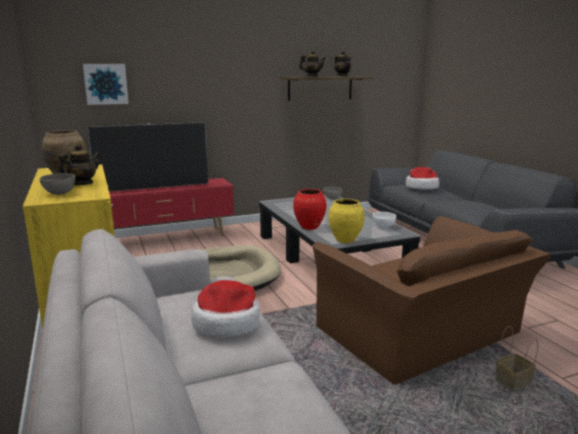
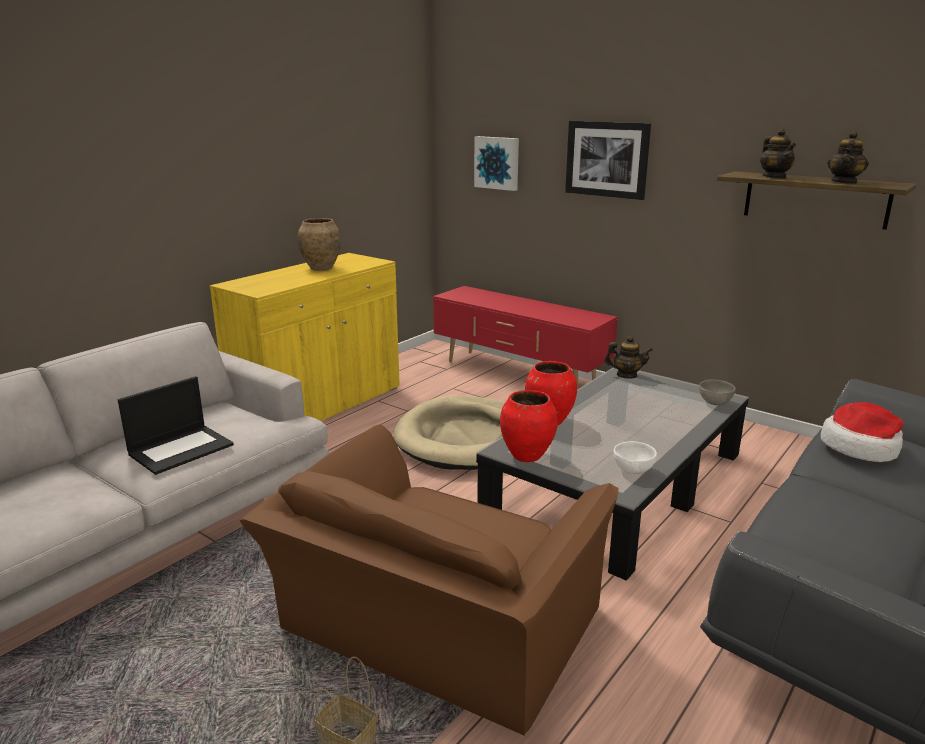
camera: 60 degrees right, 5 degrees up
(59, 193) = (258, 282): grey bowl -> none
(82, 184) = (301, 278): teapot -> teapot (626, 375)
(153, 188) = (511, 304): television -> none
(200, 75) = (607, 159): none -> picture
(227, 323) = (181, 449): hat -> laptop
(345, 240) = (526, 456): yellow vase -> red vase

